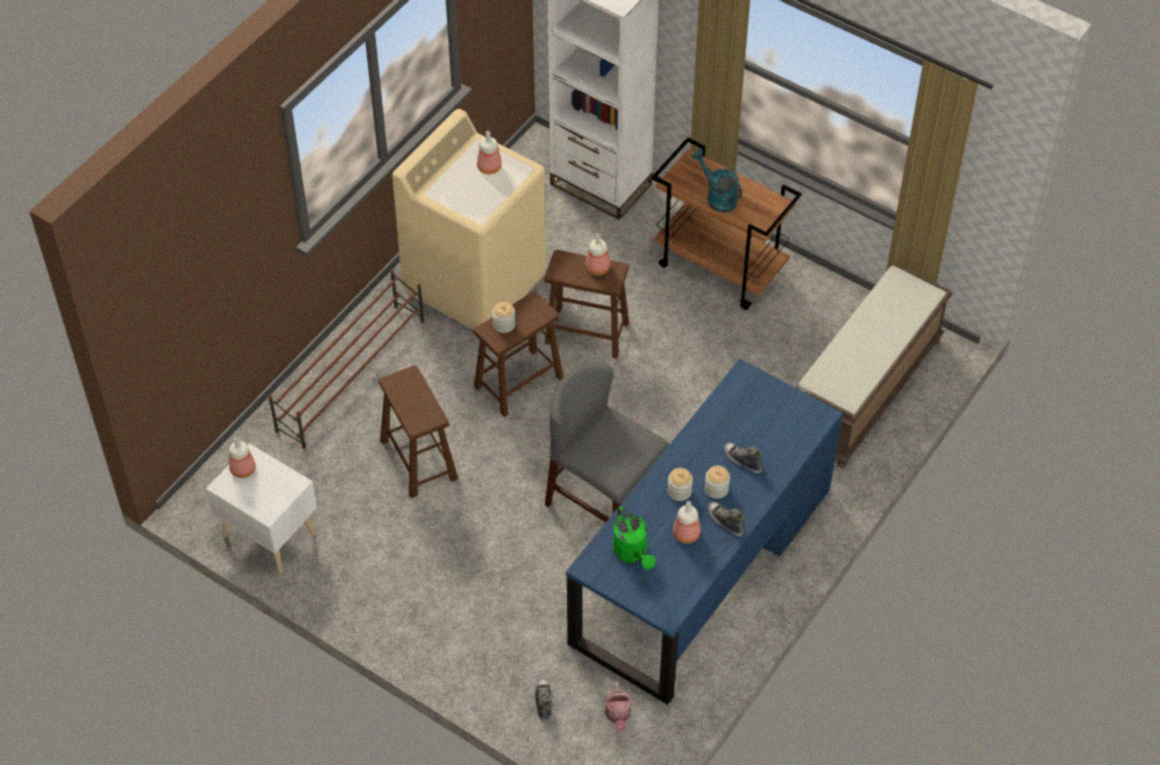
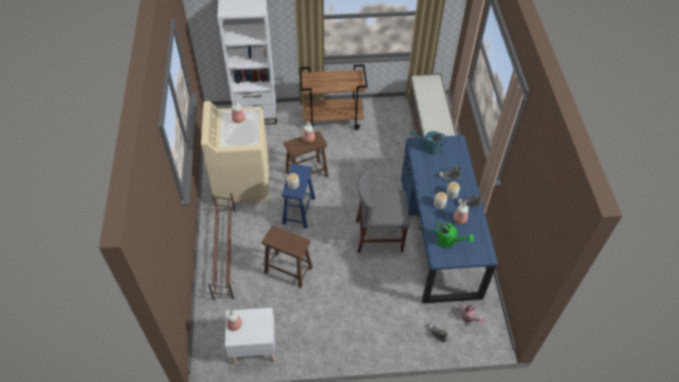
camera: 40 degrees left, 0 degrees up
(518, 382) = (298, 210): brown stool -> blue stool
(717, 197) = (331, 84): turquoise watering can -> turquoise watering can (428, 147)

